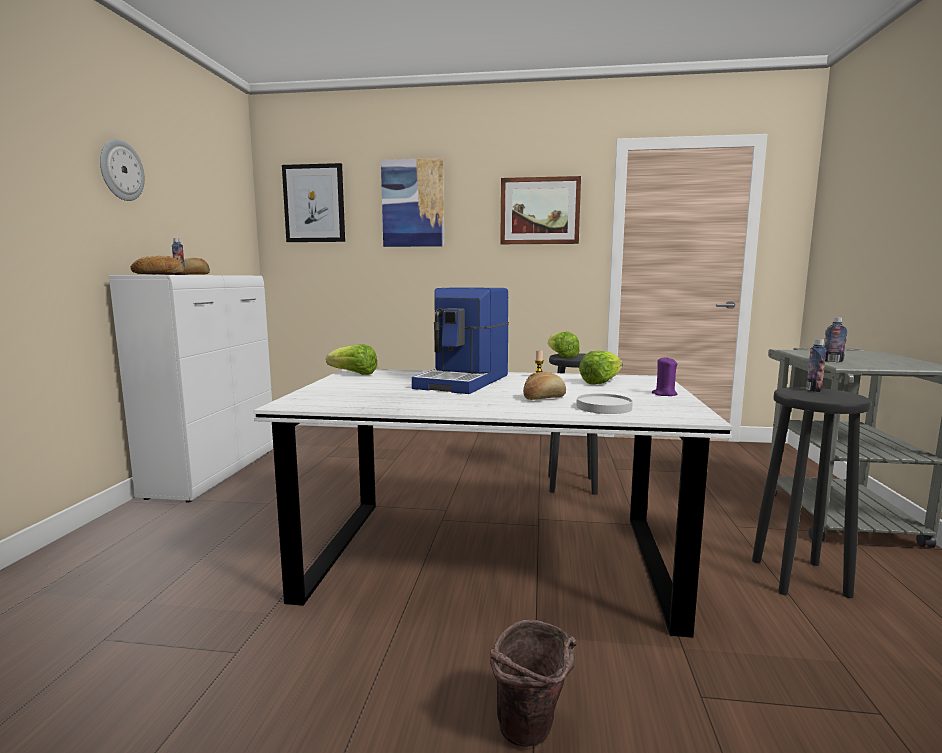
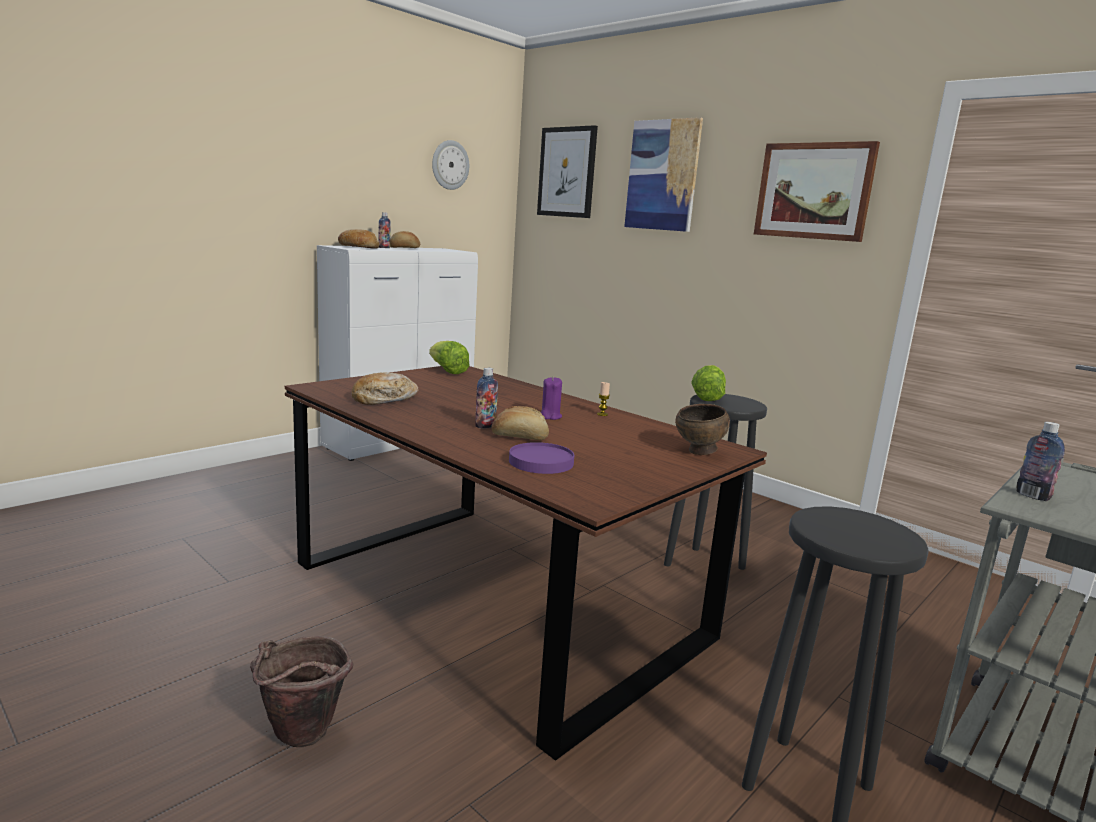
camera: 35 degrees right, 5 degrees up
(121, 170) = (345, 148): wall clock -> wall clock (450, 165)
(376, 399) = (384, 399): none -> bread
(464, 381) = (512, 401): coffee machine -> none
(490, 556) = (498, 598): white dining table -> brown dining table
(601, 382) = (645, 437): lettuce -> none
(603, 407) = (540, 462): white plate -> purple plate
(648, 383) = (699, 452): none -> brown bowl
(664, 394) = (663, 469): purple candle -> purple candle (549, 416)
(813, 390) = (872, 523): bottle -> bottle (485, 426)

